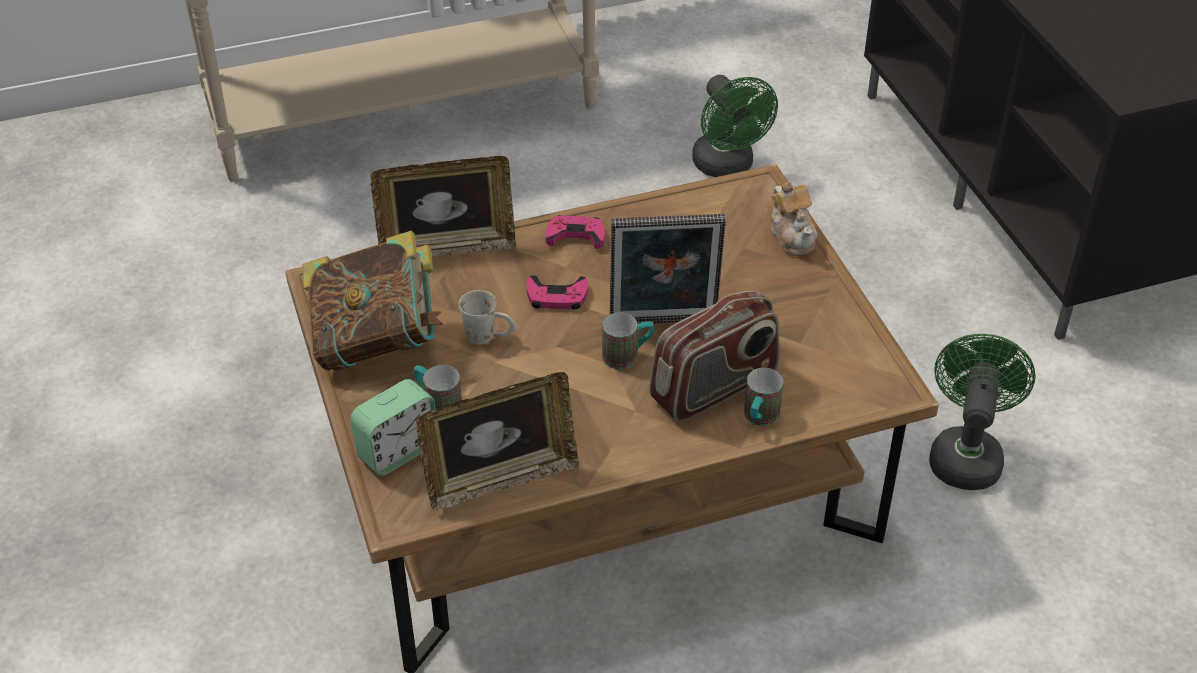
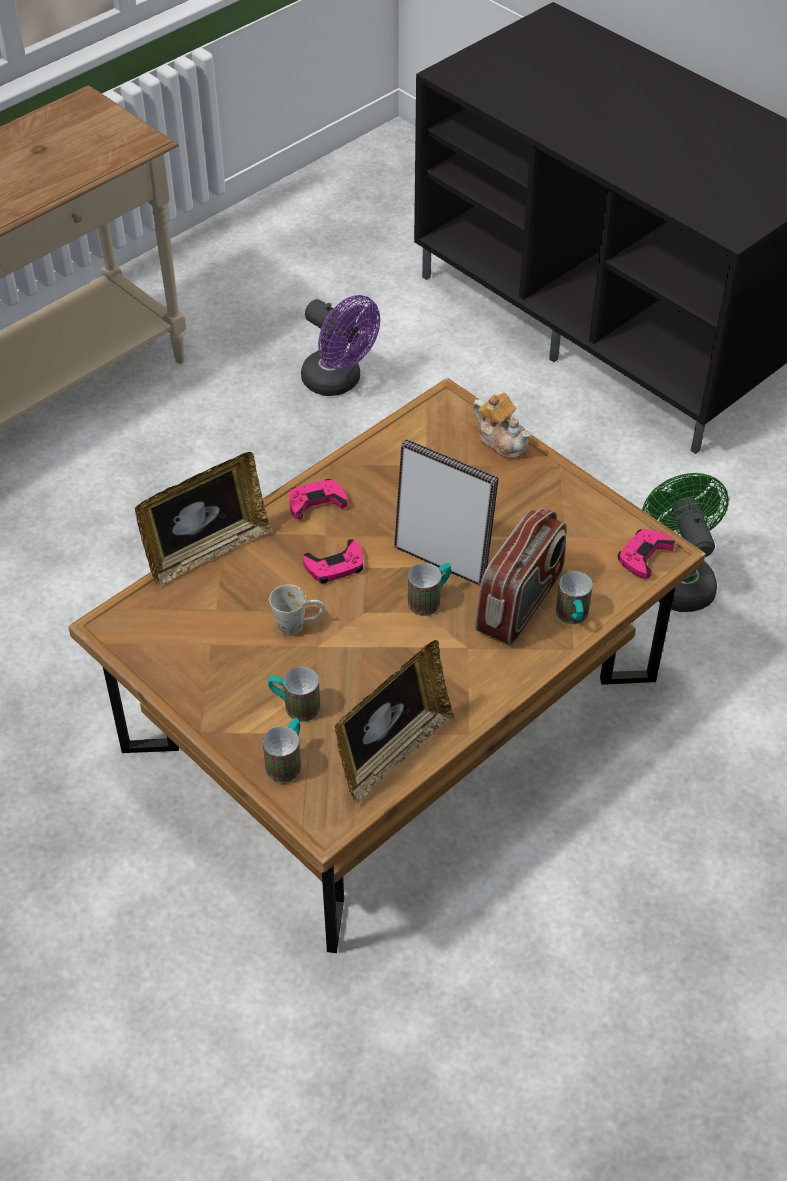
camera: 25 degrees left, 5 degrees up
(377, 341) = (201, 664): book -> none
(398, 451) = (287, 761): alarm clock -> mug
(663, 324) = (442, 560): picture frame -> picture frame turned 120 degrees counterclockwise
(727, 167) = (339, 382): green fan -> purple fan
(870, 385) = (644, 555): none -> pink game controller

